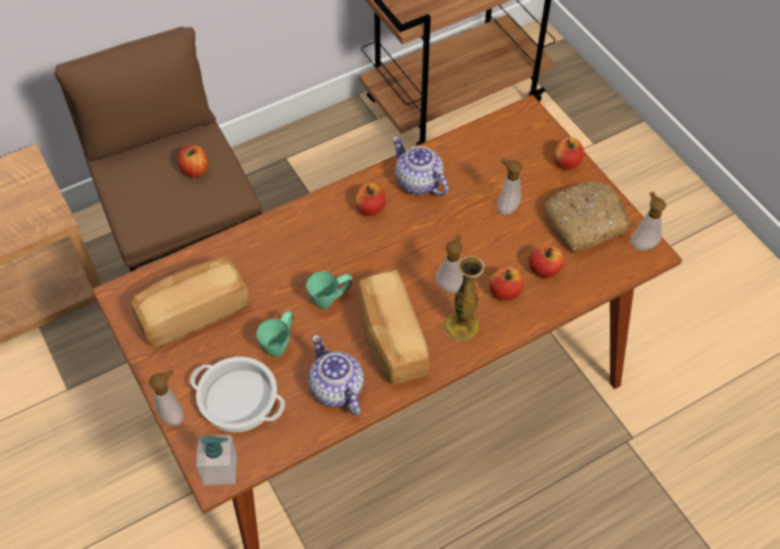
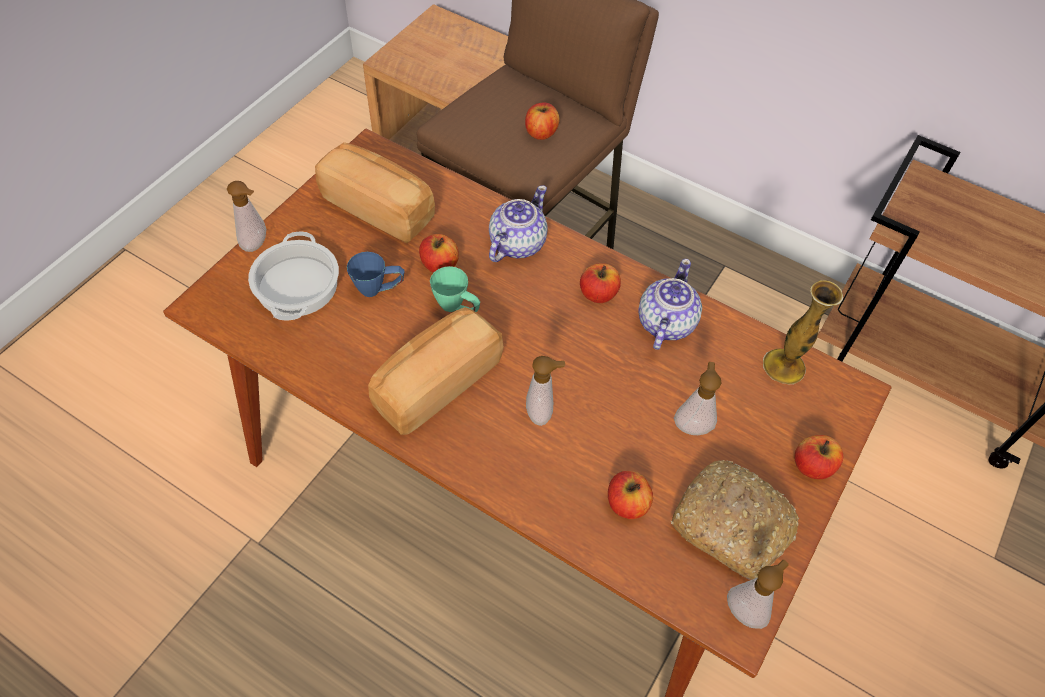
camera: 60 degrees right, 0 degrees up
(220, 470) = (211, 306): soap dispenser -> none
(280, 343) = (379, 290): green mug -> blue mug
(336, 390) = (347, 361): teapot -> teapot (516, 244)
(461, 326) = (492, 446): vase -> vase (784, 366)
(505, 292) = (567, 472): apple -> apple (439, 265)

